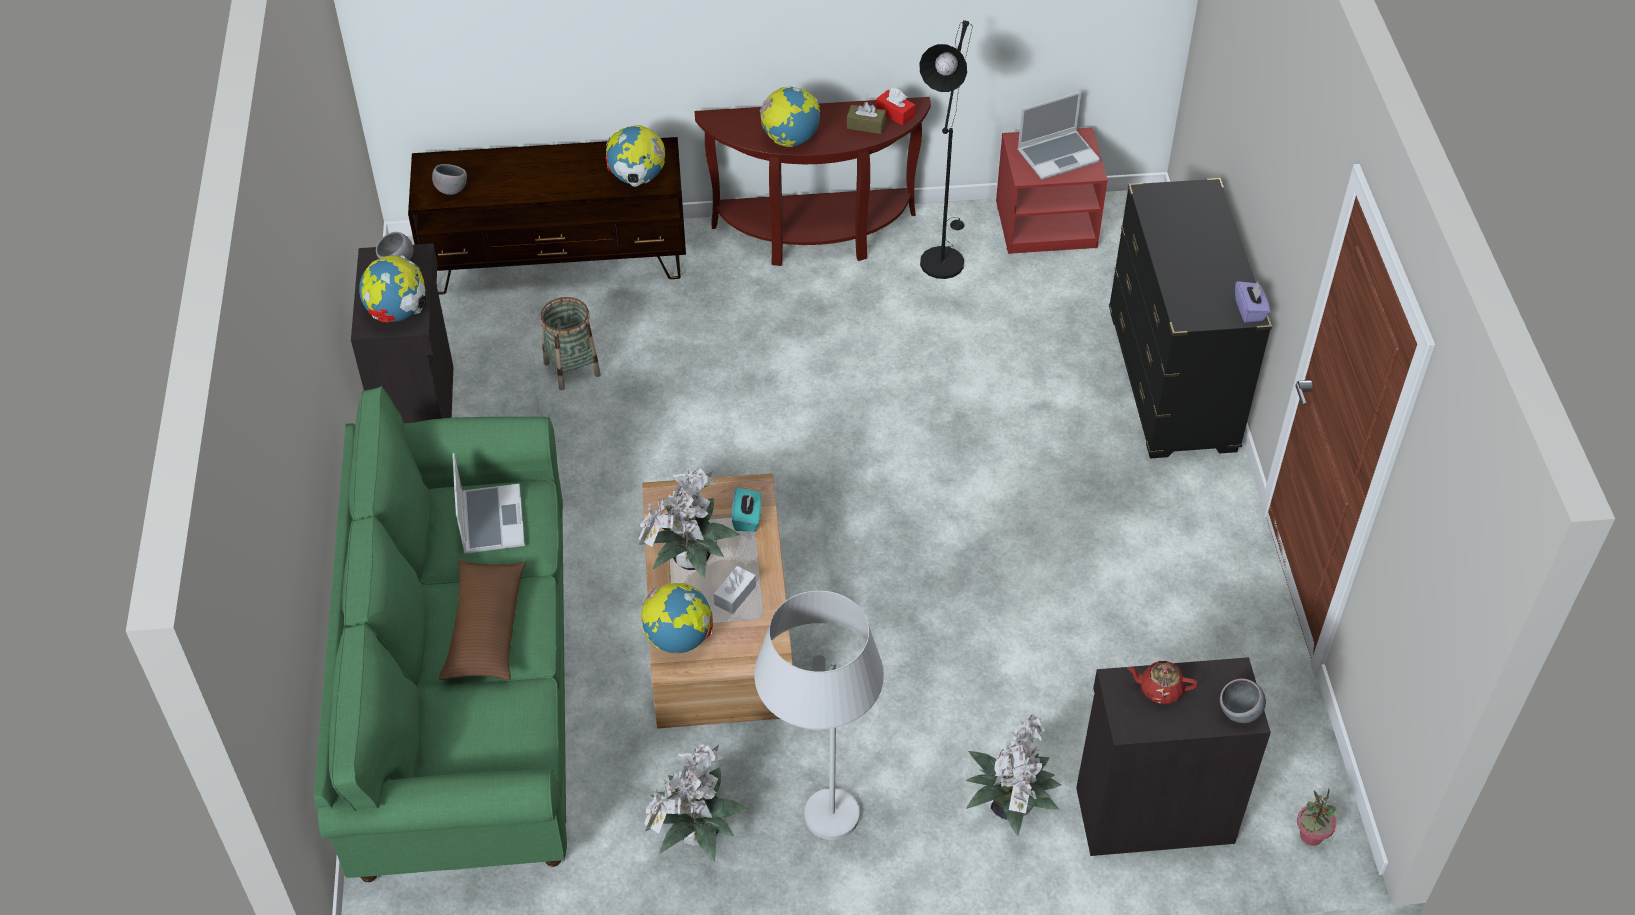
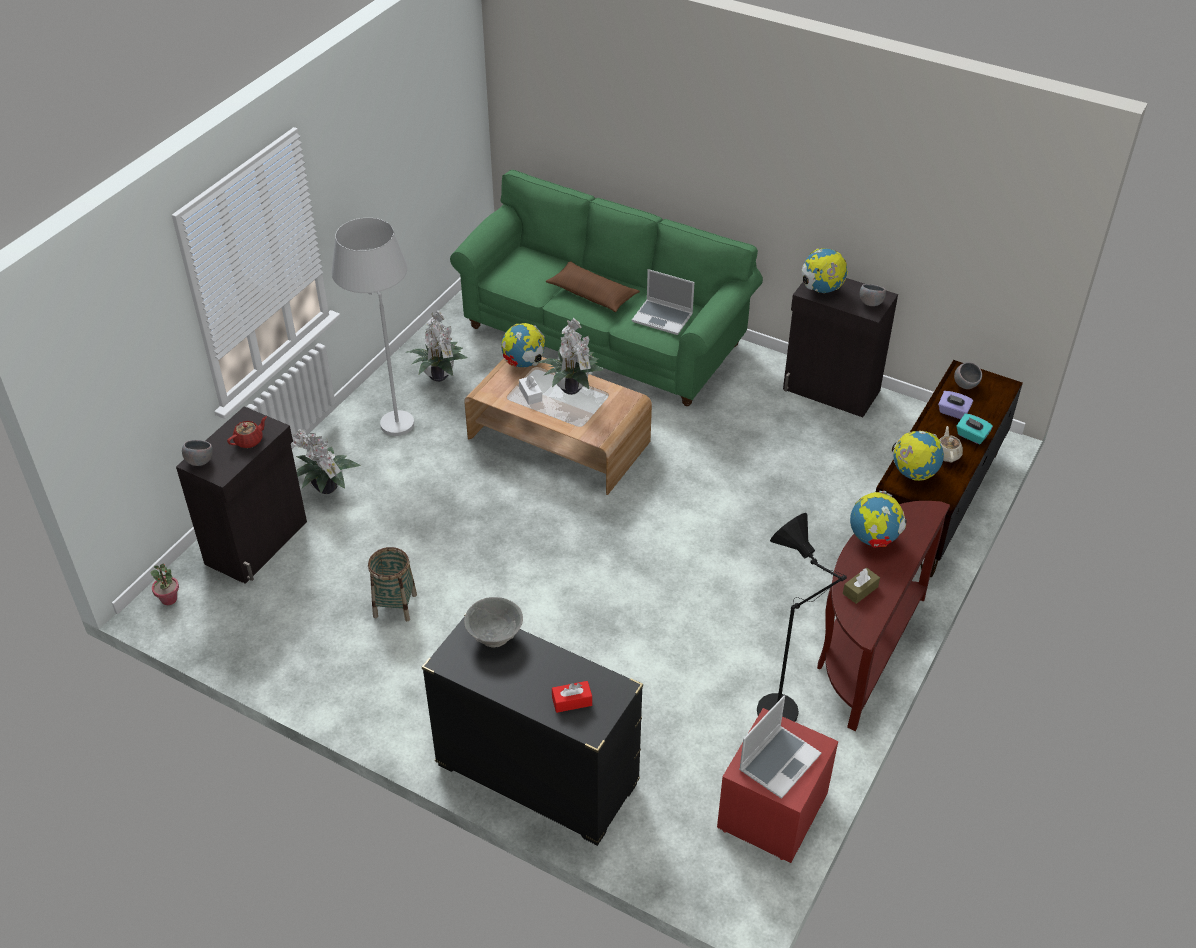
camera: 125 degrees right, 5 degrees down
(572, 369) = (818, 466): basket -> basket (395, 605)
(585, 167) = (947, 454): none -> beige teapot
(747, 518) = (579, 423): turquoise tissue box -> turquoise tissue box (971, 436)
(895, 113) = (863, 615): red tissue box -> red tissue box (572, 701)
(1058, 155) = (779, 761): laptop -> laptop turned 150 degrees counterclockwise
(1185, 298) = (494, 635): none -> grey bowl
(1250, 310) = (447, 664): purple tissue box -> purple tissue box (953, 412)

